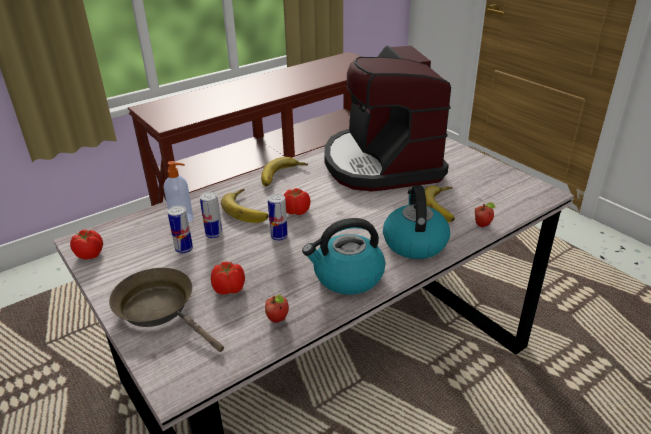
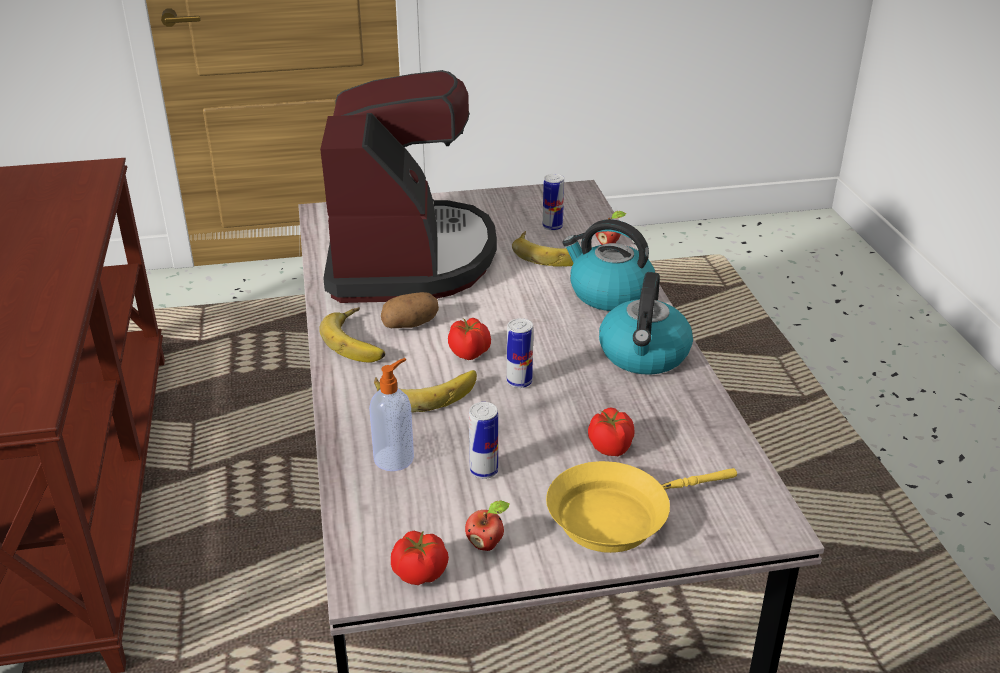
camera: 65 degrees left, 0 degrees up
(160, 309) = (616, 516): brown frying pan -> yellow frying pan
(214, 234) = (466, 435): can -> can (552, 227)
(278, 319) = (694, 423): apple -> apple (487, 544)
(311, 185) = (410, 324): none -> potato
(381, 163) = (408, 258): coffee machine -> coffee machine turned 105 degrees counterclockwise

